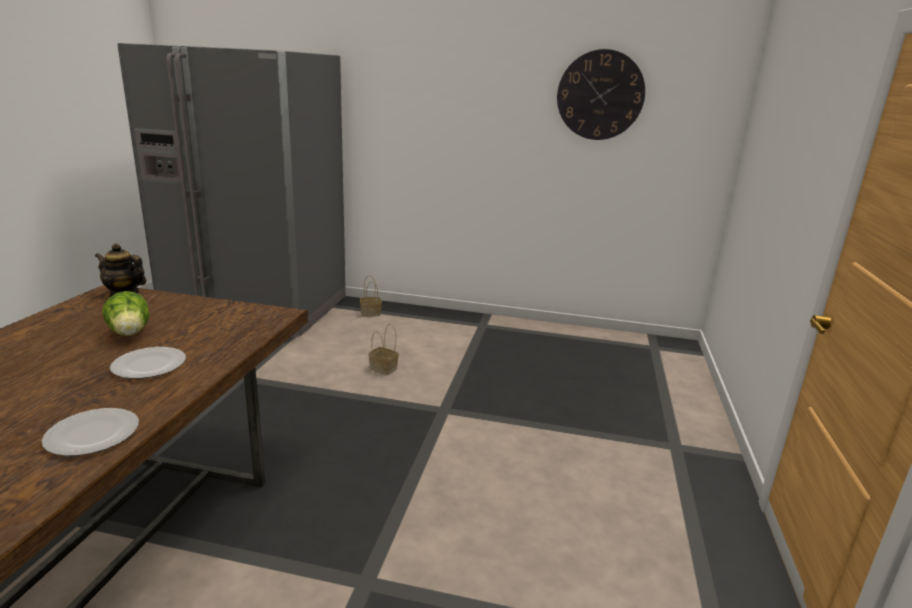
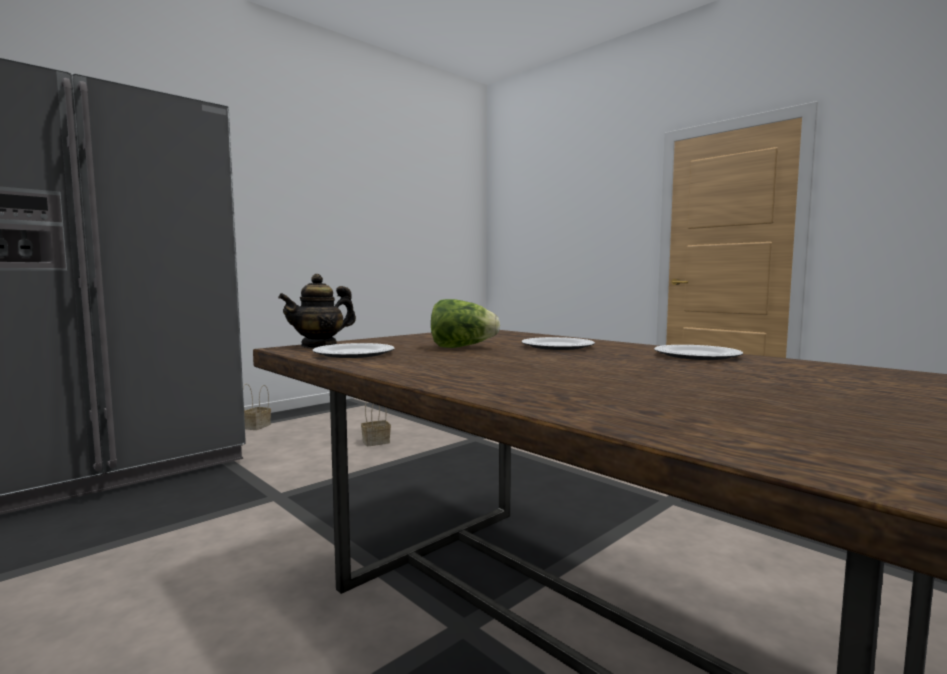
camera: 55 degrees left, 15 degrees down
(80, 312) = (353, 354): none -> plate
(600, 95) = (410, 198): wall clock -> none

